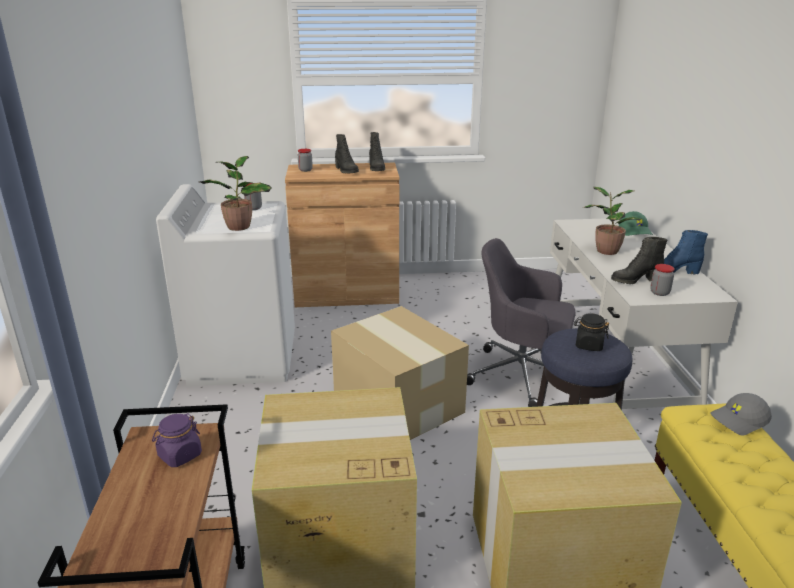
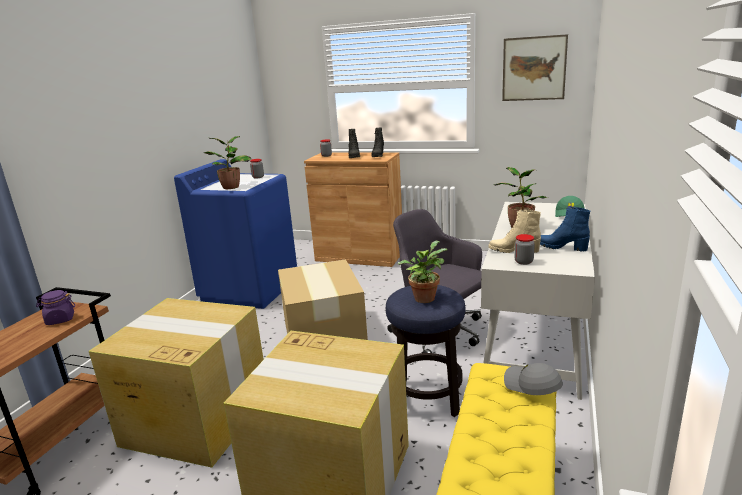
camera: 25 degrees right, 5 degrees down
(242, 357) = (250, 289): white washing machine -> blue washing machine
(548, 64) = (534, 68): none -> picture
(588, 345) = (424, 297): black jar -> potted plant
(635, 280) = (513, 250): black boot -> beige boot
(739, 421) = (531, 386): grey cap -> grey cap turned 45 degrees clockwise

